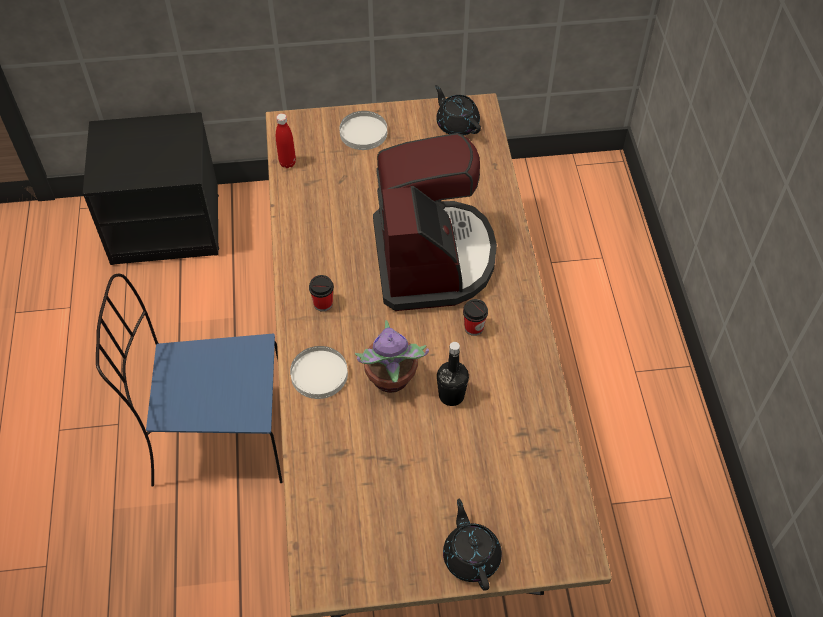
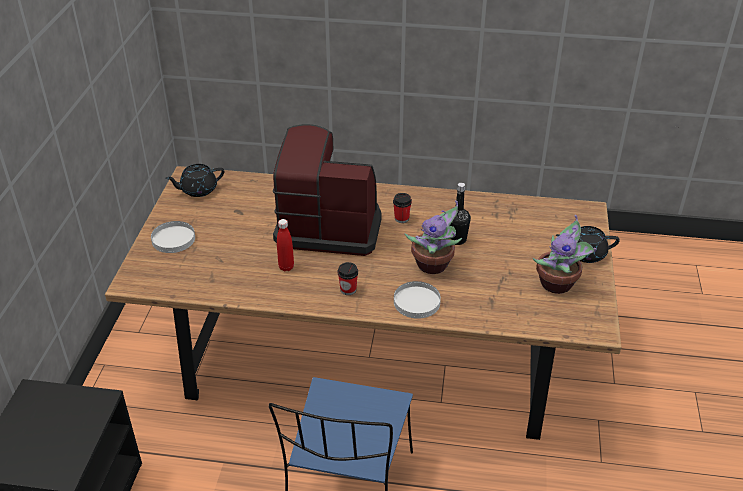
camera: 75 degrees left, 15 degrees down
(287, 163) = (180, 288): red bottle -> red bottle (286, 267)
(394, 527) = (558, 284): none -> potted plant

